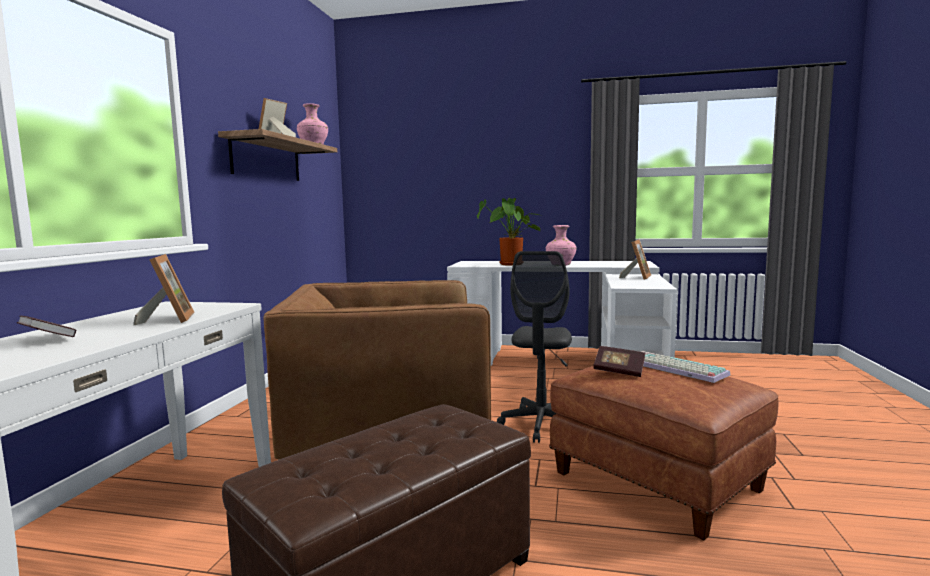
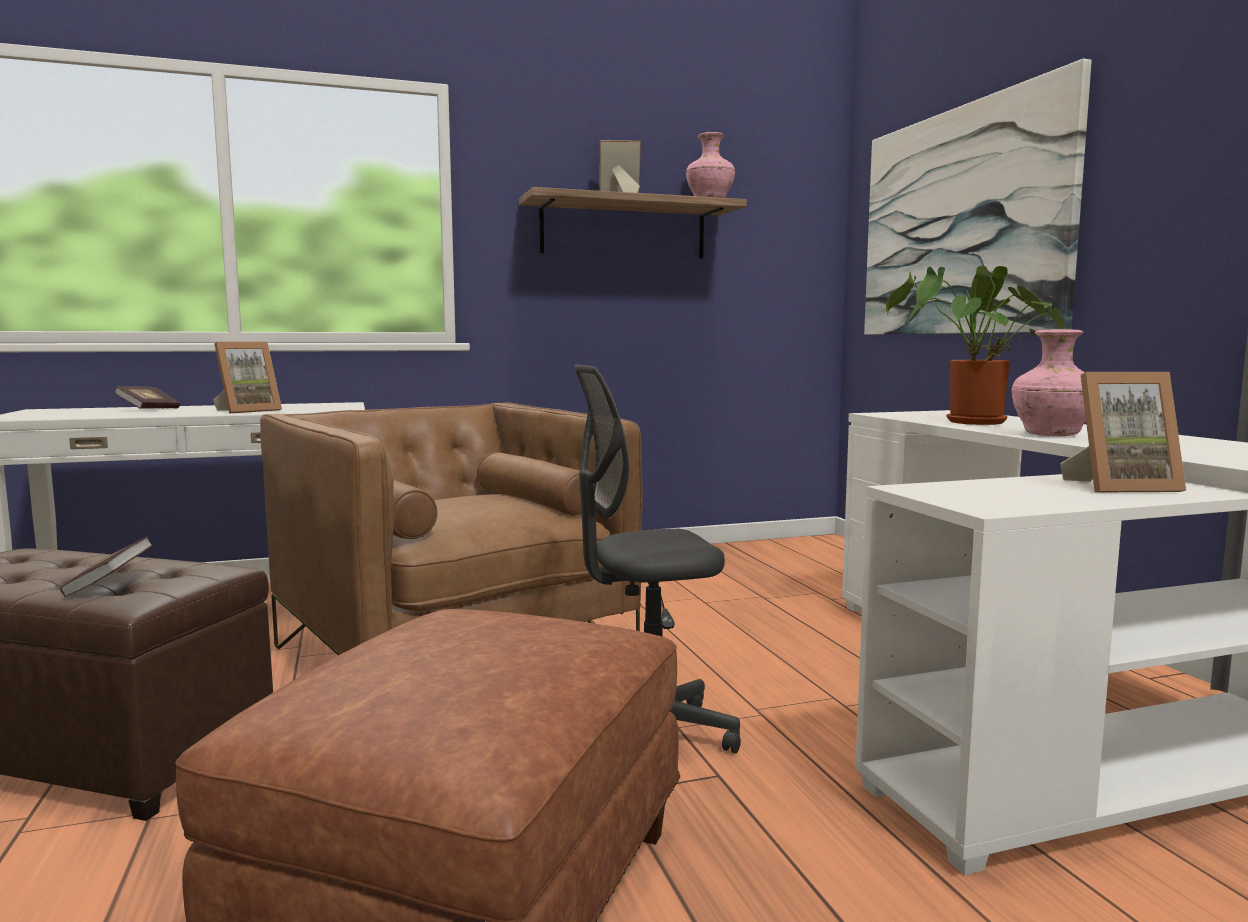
camera: 60 degrees right, 0 degrees up
(435, 171) = (961, 222): none -> picture
(619, 371) = (448, 623): book -> book (110, 584)
(672, 368) = (508, 660): keyboard -> none

